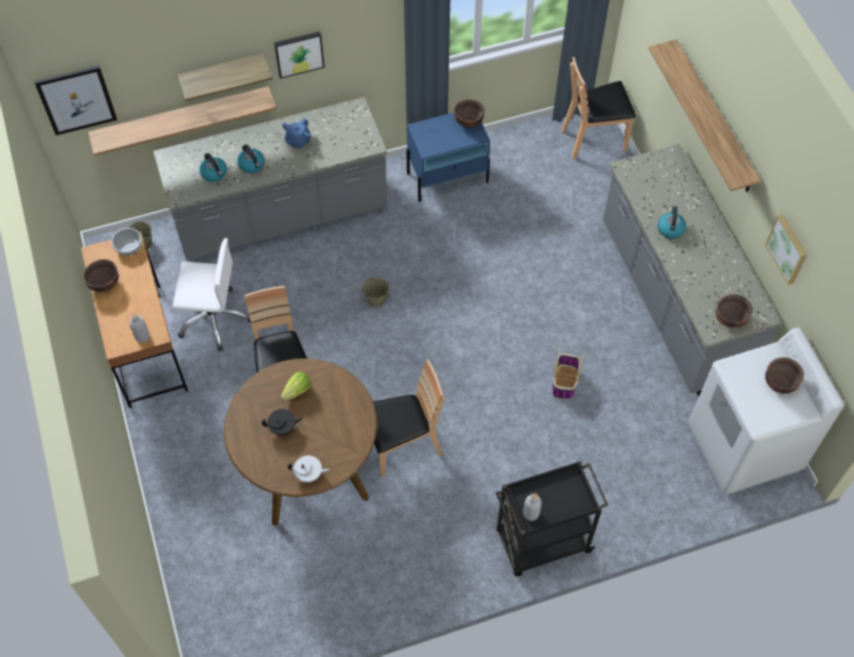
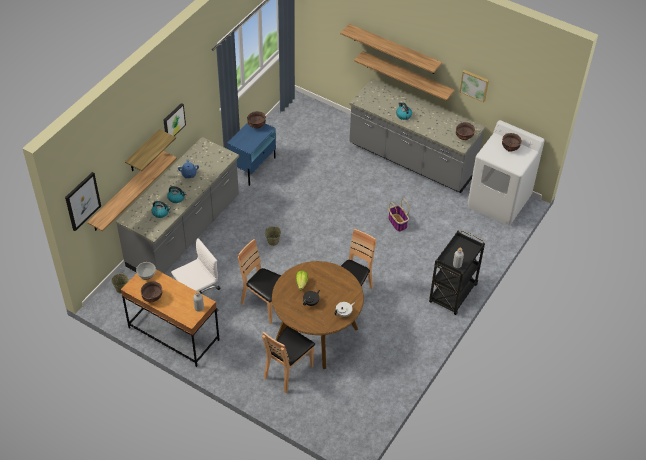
camera: 40 degrees left, 10 degrees down
(594, 139) = (307, 110): brown chair -> brown chair (288, 371)
(717, 172) = (407, 76): none -> shelf

